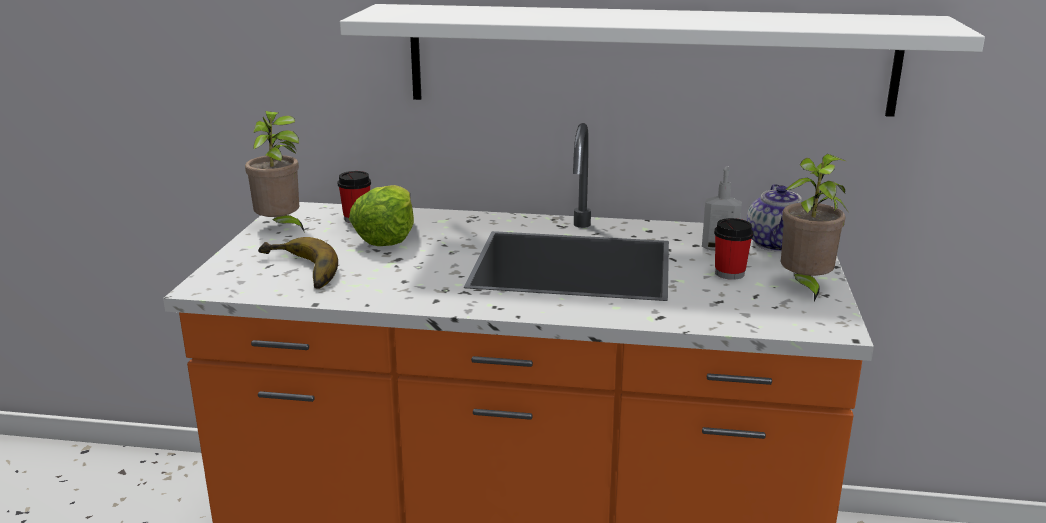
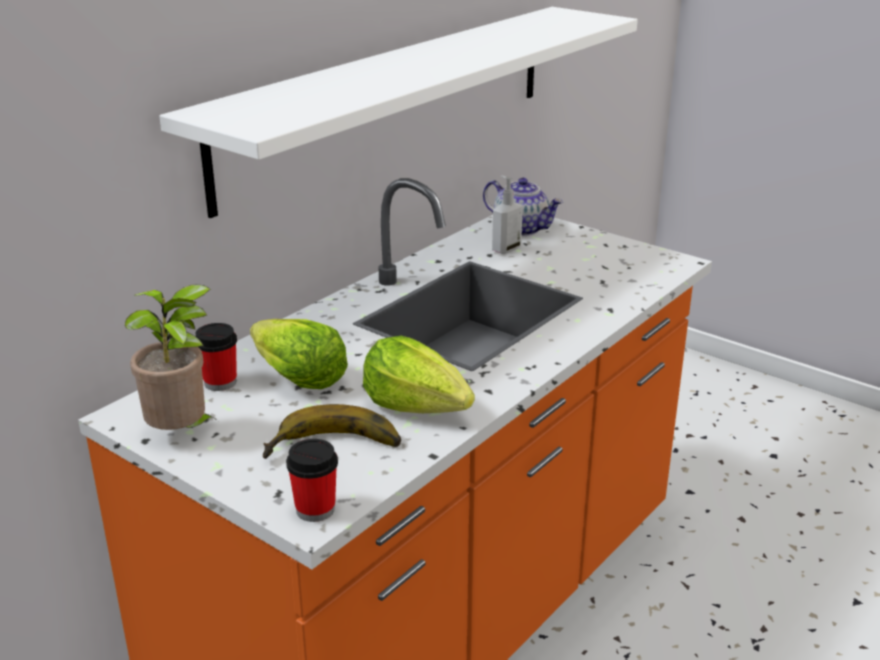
camera: 60 degrees left, 5 degrees up
(383, 282) = (417, 406): none -> lettuce
(729, 273) = (557, 261): cup -> cup (315, 509)
(804, 287) = (606, 247): potted plant -> none

